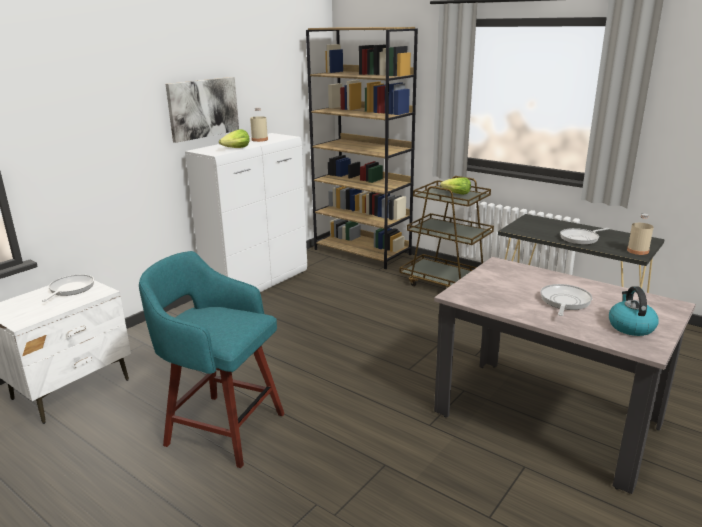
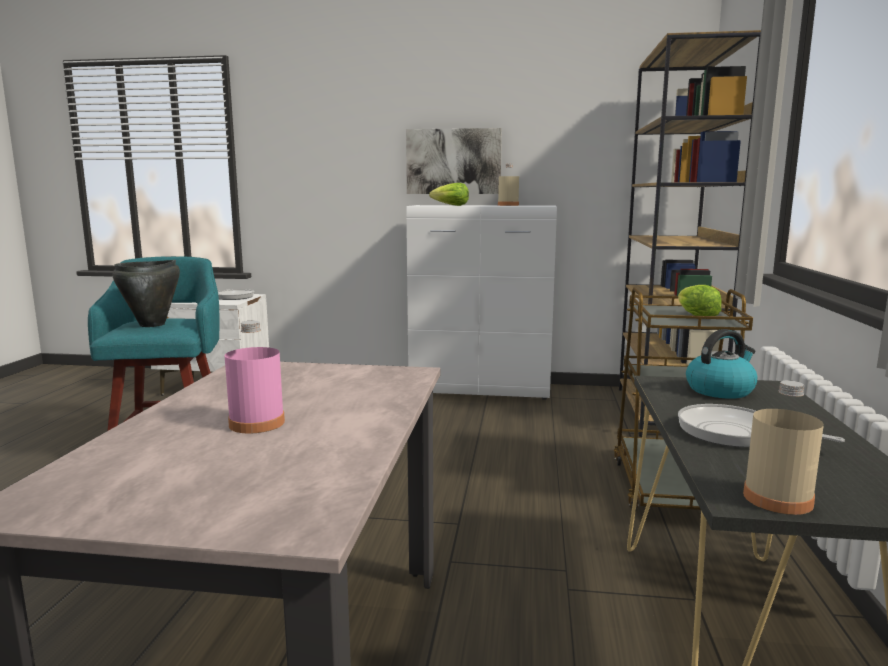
camera: 60 degrees right, 10 degrees down
(225, 323) = (152, 324): none -> black cooking pot
(564, 302) = (257, 423): frying pan -> pink bottle
(630, 326) = (145, 482): kettle -> kettle (720, 390)

